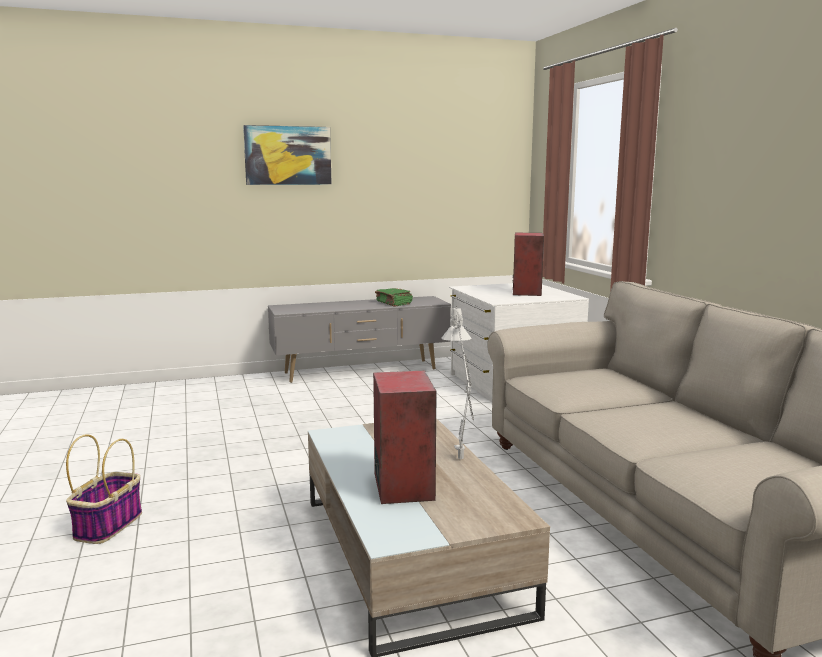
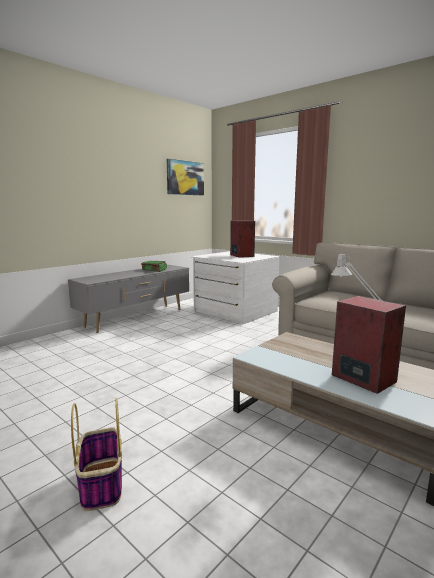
camera: 30 degrees left, 0 degrees up
(288, 155) = (76, 167): picture -> picture (185, 178)

